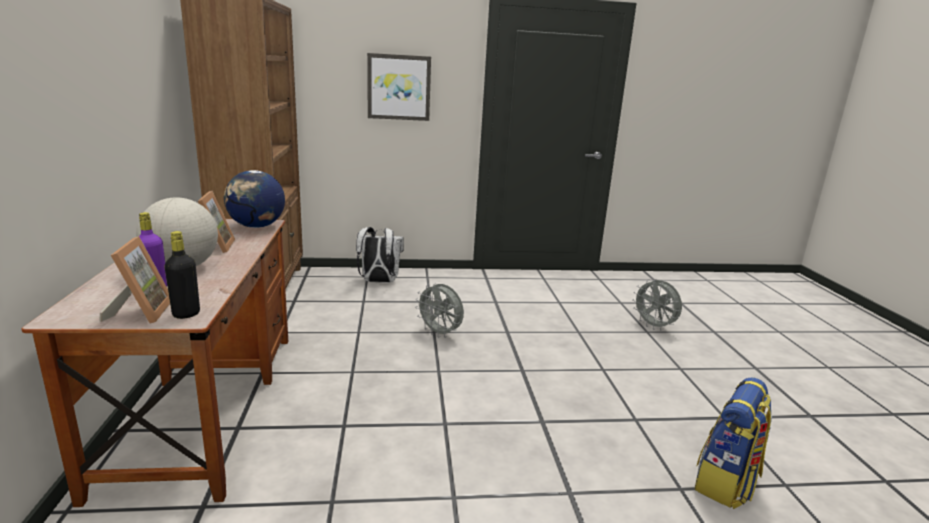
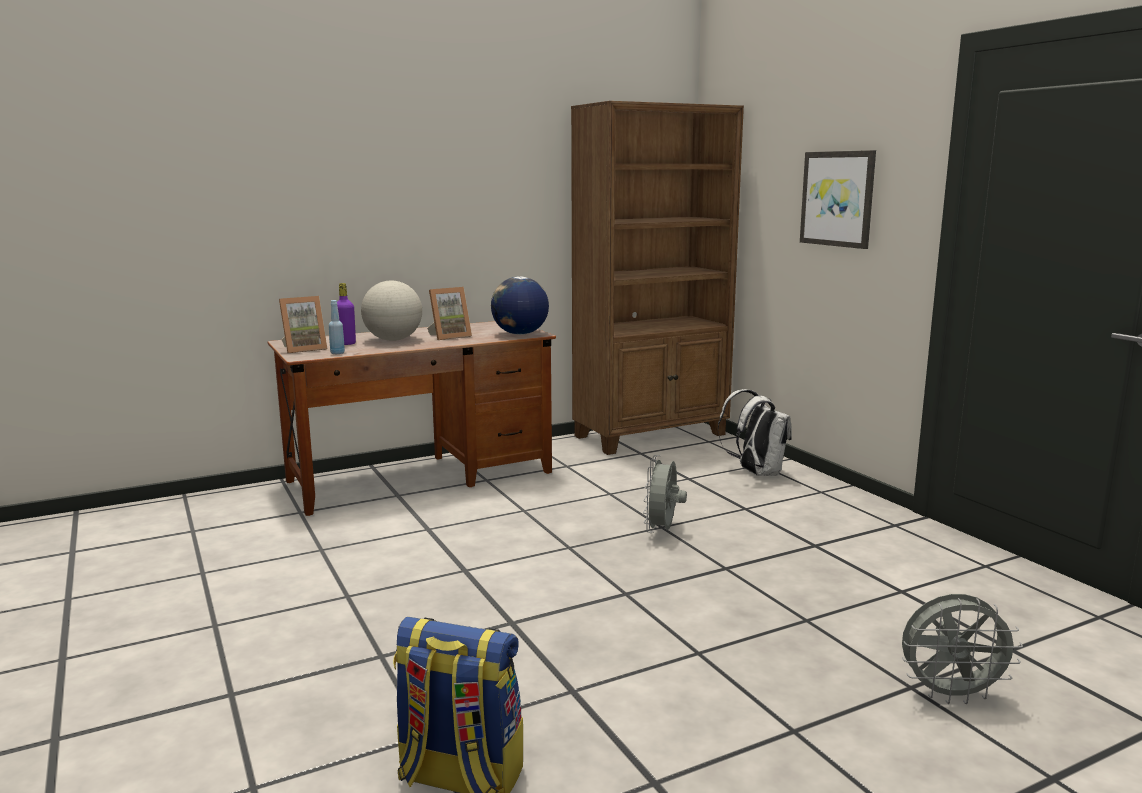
camera: 70 degrees right, 5 degrees down
(186, 314) = (307, 355): black bottle -> none
(205, 298) = (337, 353): none -> blue bottle
(654, 326) = (951, 694): grey fan -> grey fan turned 120 degrees counterclockwise

